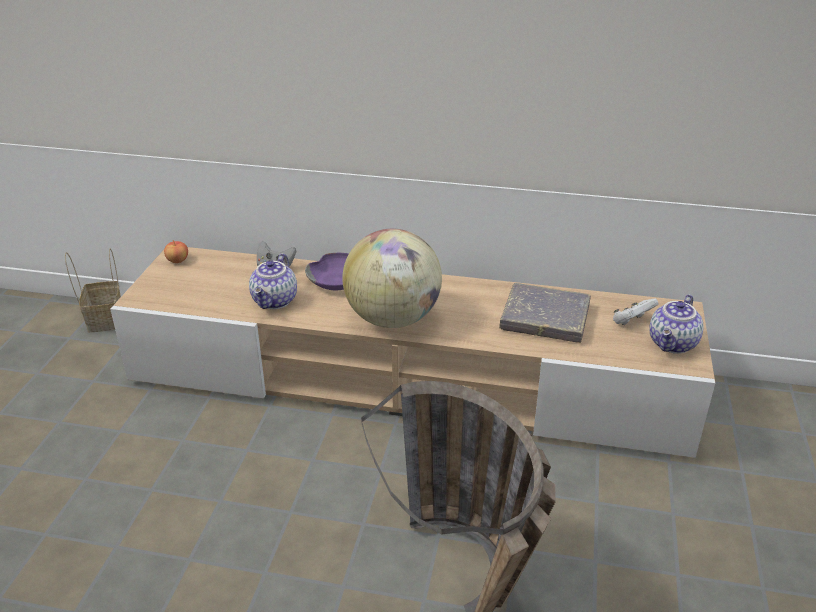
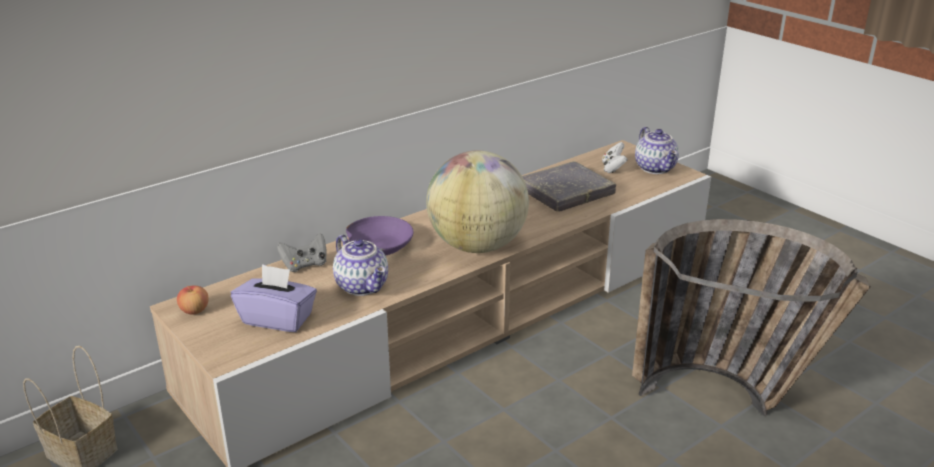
camera: 50 degrees left, 5 degrees down
(199, 292) = (278, 319): none -> purple tissue box

